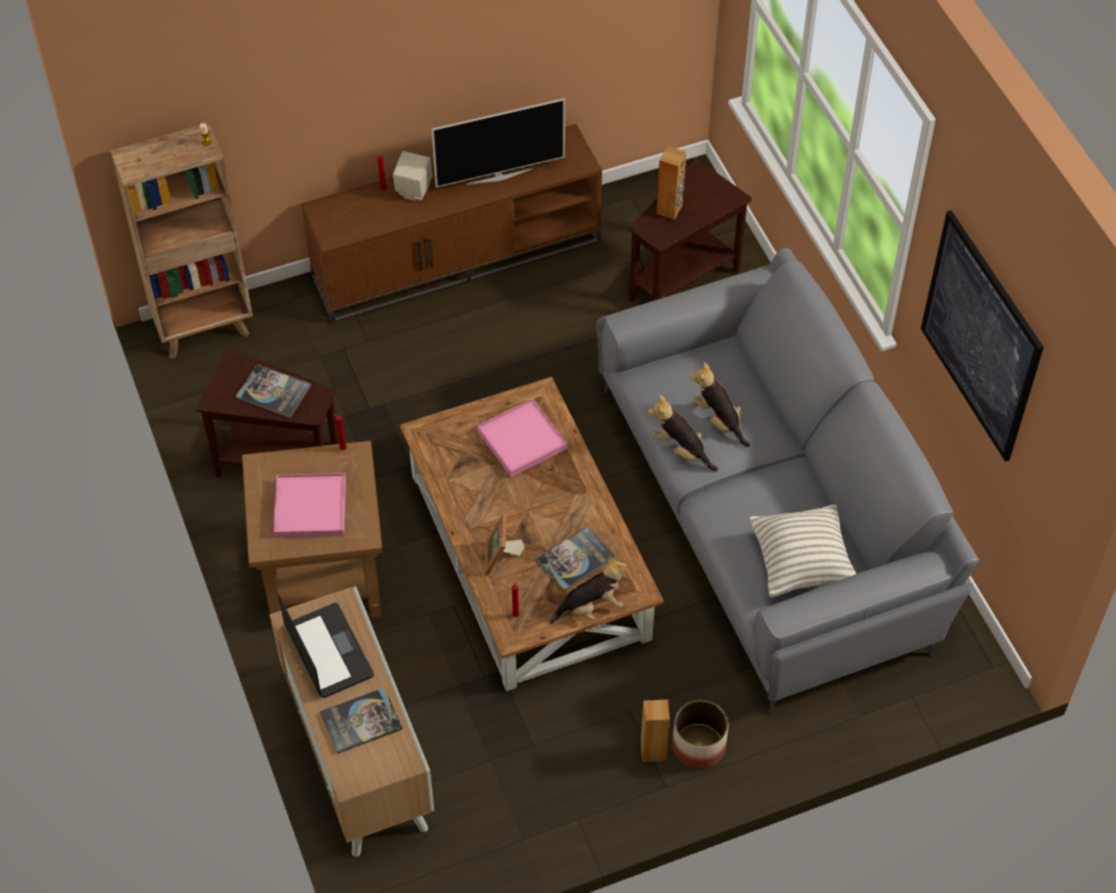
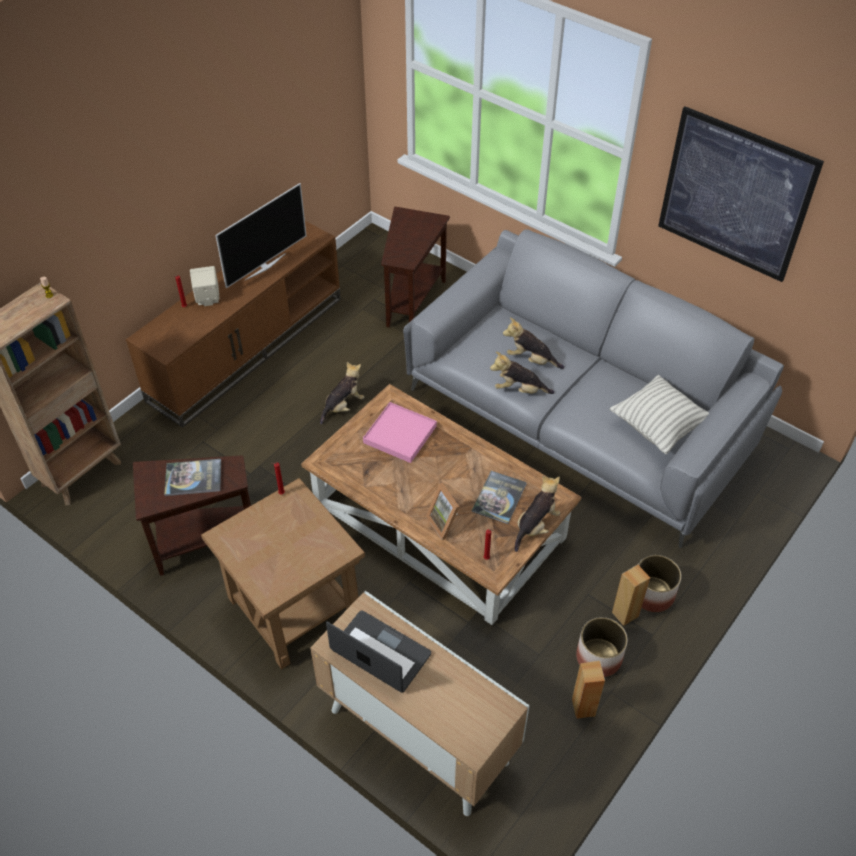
camera: 30 degrees left, 5 degrees down
(310, 508) = (286, 549): pink tray -> none
(361, 721) = (446, 695): book -> none
(516, 376) = (343, 406): none -> plush toy
(591, 779) = (598, 657): none -> planter
(669, 209) = (400, 242): brown speaker -> brown speaker (583, 707)

